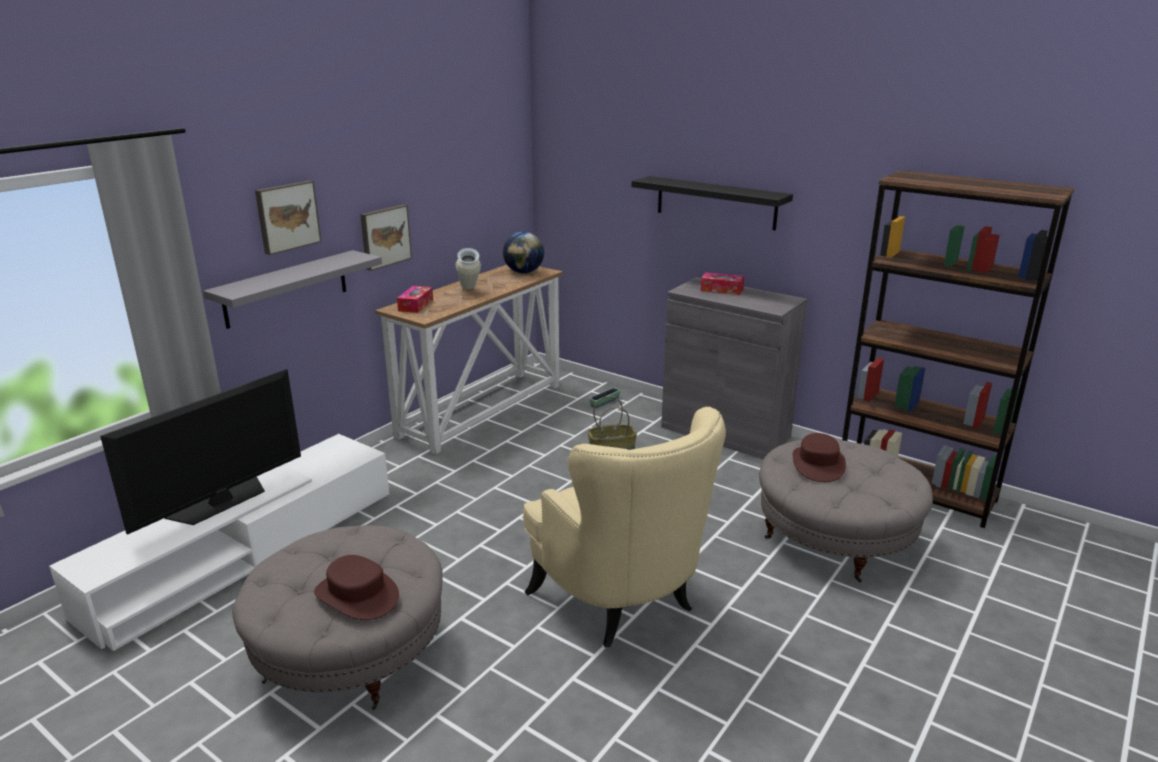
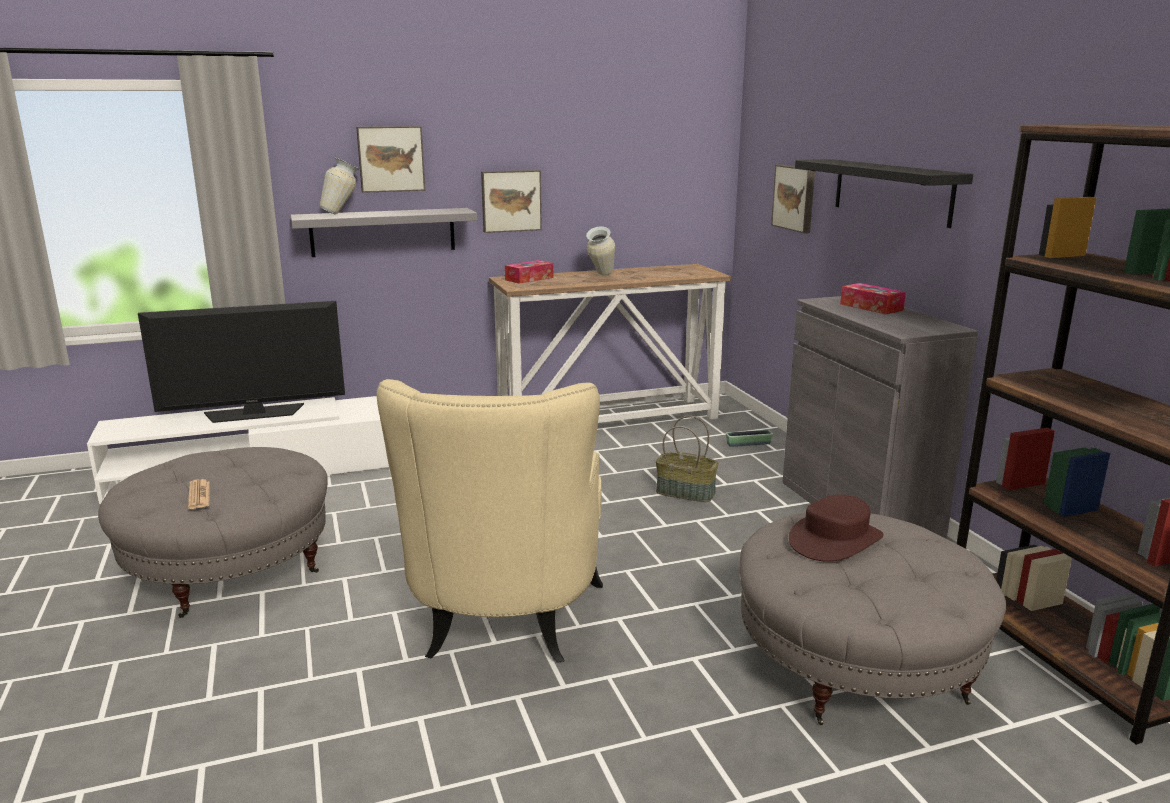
camera: 35 degrees right, 5 degrees down
(258, 280) = (343, 213): none -> vase
(357, 595) = (199, 495): brown hat -> newspaper
(524, 272) = (687, 271): globe -> none
(610, 204) = (795, 198): none -> picture

